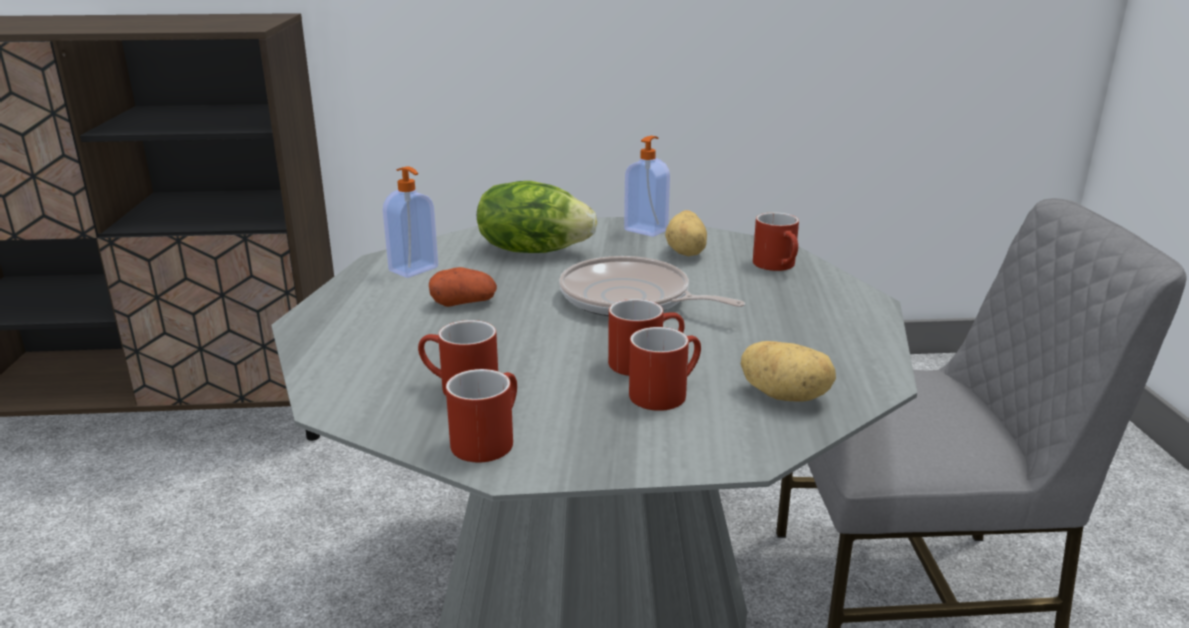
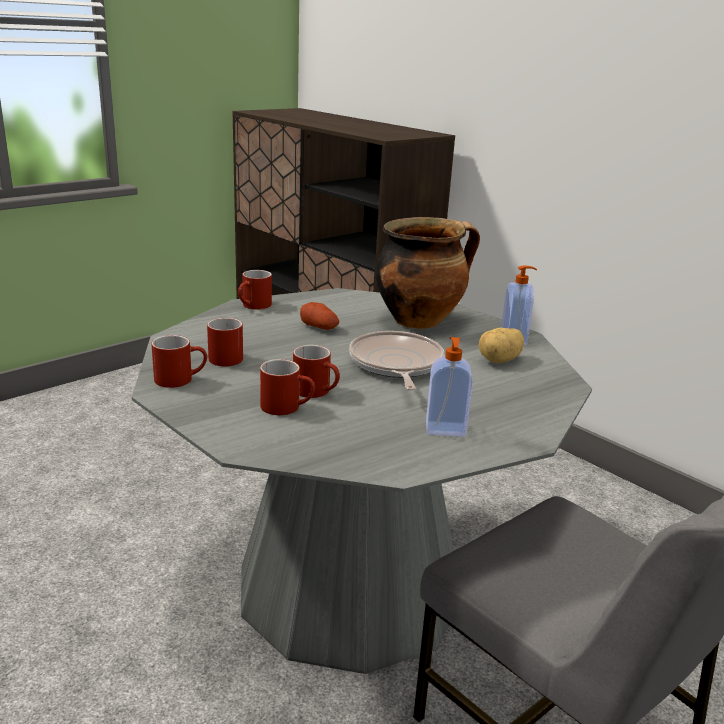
camera: 50 degrees right, 0 degrees up
(414, 270) = (340, 304): soap dispenser -> soap dispenser (445, 429)
(533, 250) = (419, 320): lettuce -> cooking pot
(779, 266) = (535, 394): red mug -> red mug (254, 306)
(785, 396) = (332, 443): potato -> none

